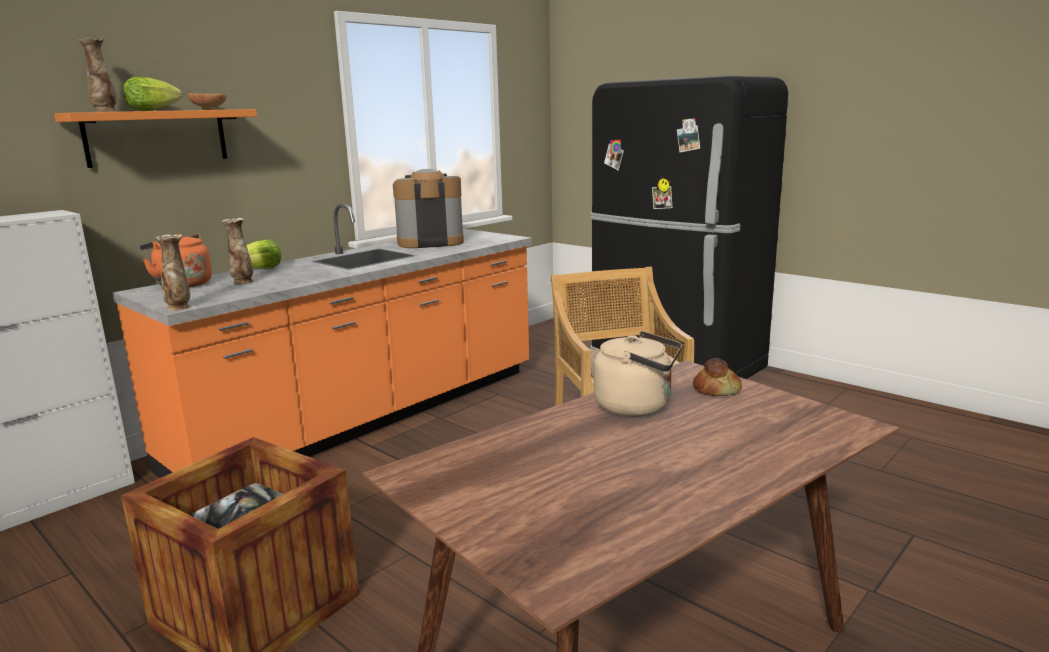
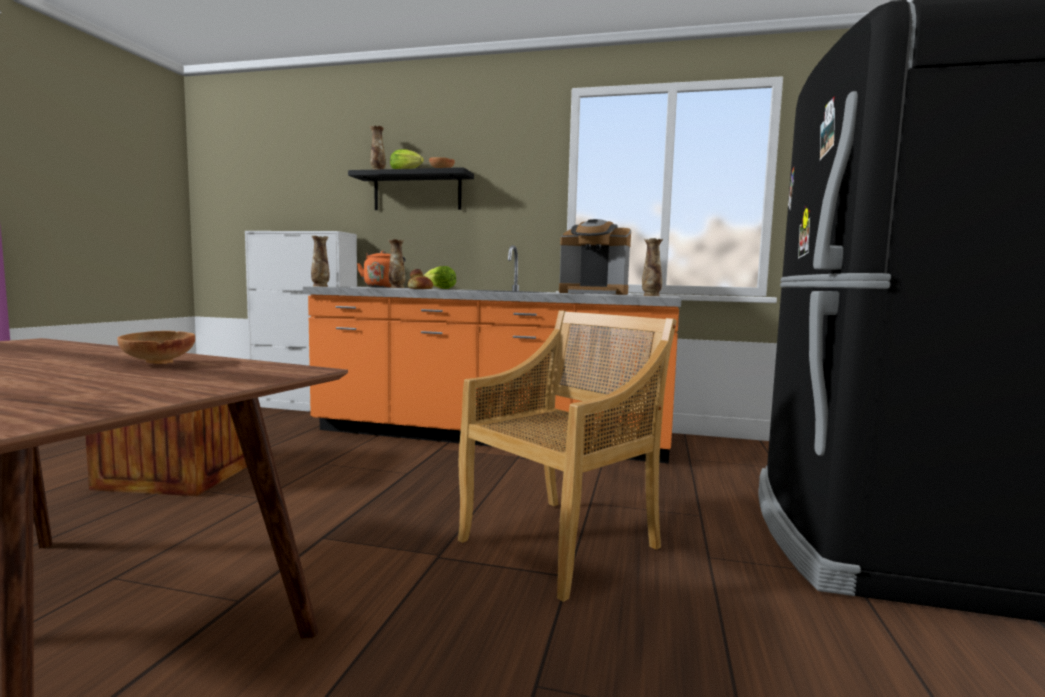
camera: 60 degrees right, 10 degrees down
(157, 137) = (417, 192): orange shelf -> black shelf
(430, 242) = (594, 293): coffee machine -> coffee machine turned 150 degrees clockwise
(502, 239) = (651, 296): none -> vase
(637, 406) = (157, 363): beige kettle -> brown bowl
(716, 390) = (213, 378): bread -> bread (420, 289)

